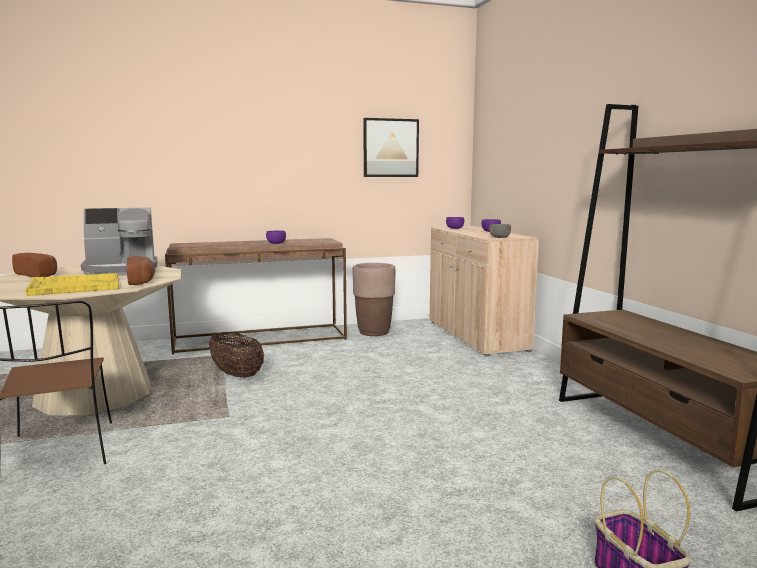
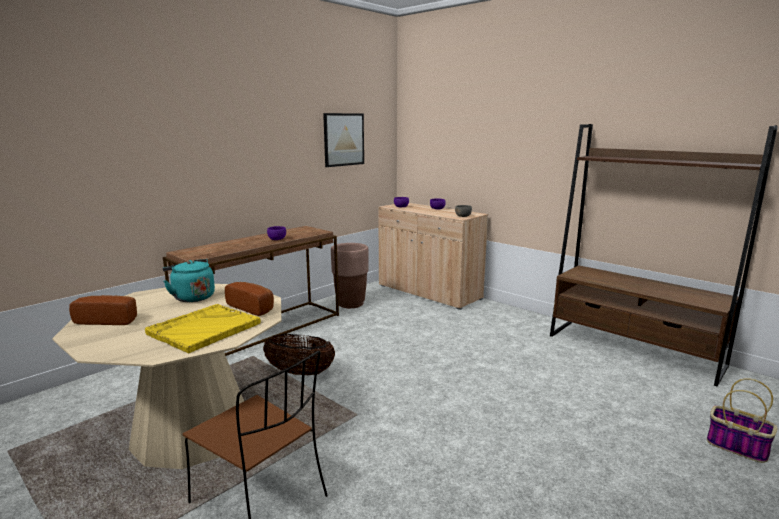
camera: 30 degrees left, 5 degrees up
(122, 270) = (192, 297): coffee machine -> turquoise kettle

